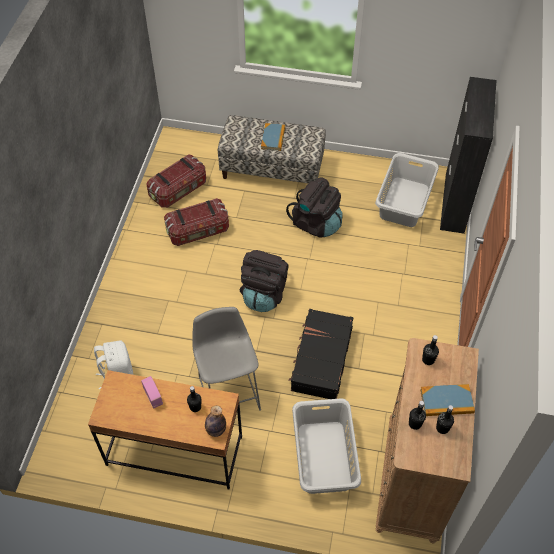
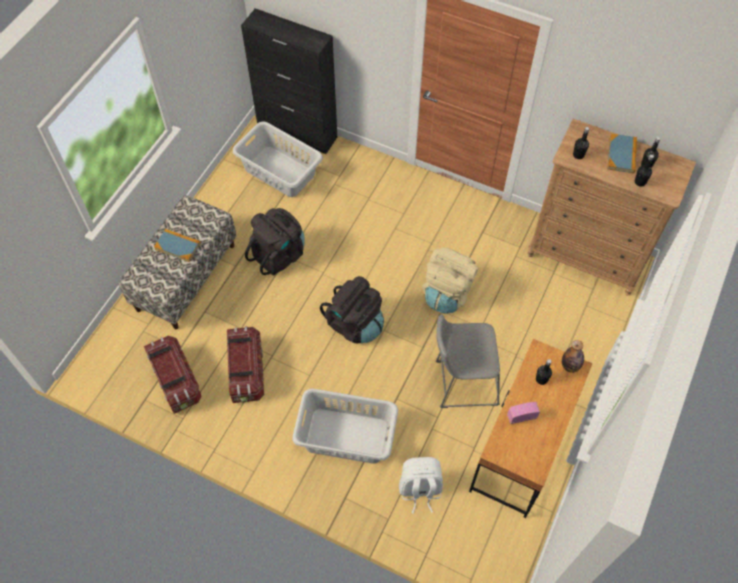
camera: 75 degrees left, 5 degrees up
(321, 359) = (447, 293): black suitcase -> beige backpack
(324, 456) = (551, 316): grey laundry basket -> grey laundry basket (346, 435)

